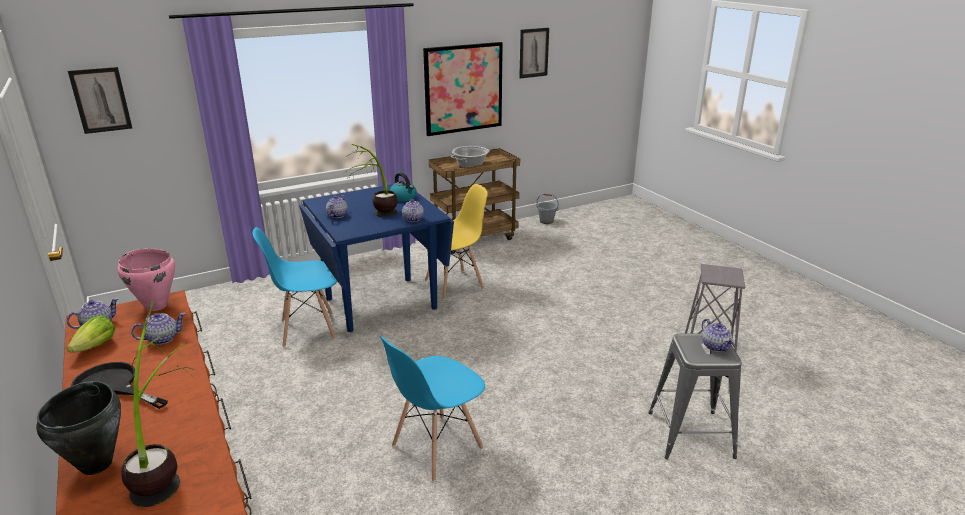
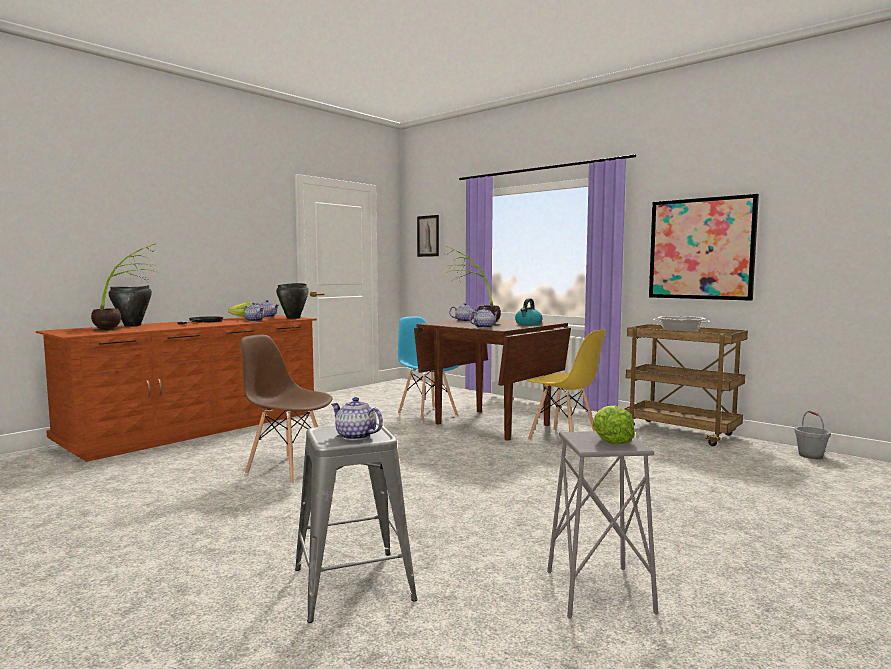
camera: 70 degrees right, 20 degrees down
(156, 305) = (293, 318): pink cooking pot -> black cooking pot
(381, 304) = (491, 424): blue dining table -> brown dining table
(436, 447) = (289, 469): blue chair -> brown chair
(533, 53) = (816, 208): picture -> none
(715, 346) = (355, 436): teapot -> teapot turned 75 degrees clockwise
(722, 272) = (611, 440): none -> lettuce

